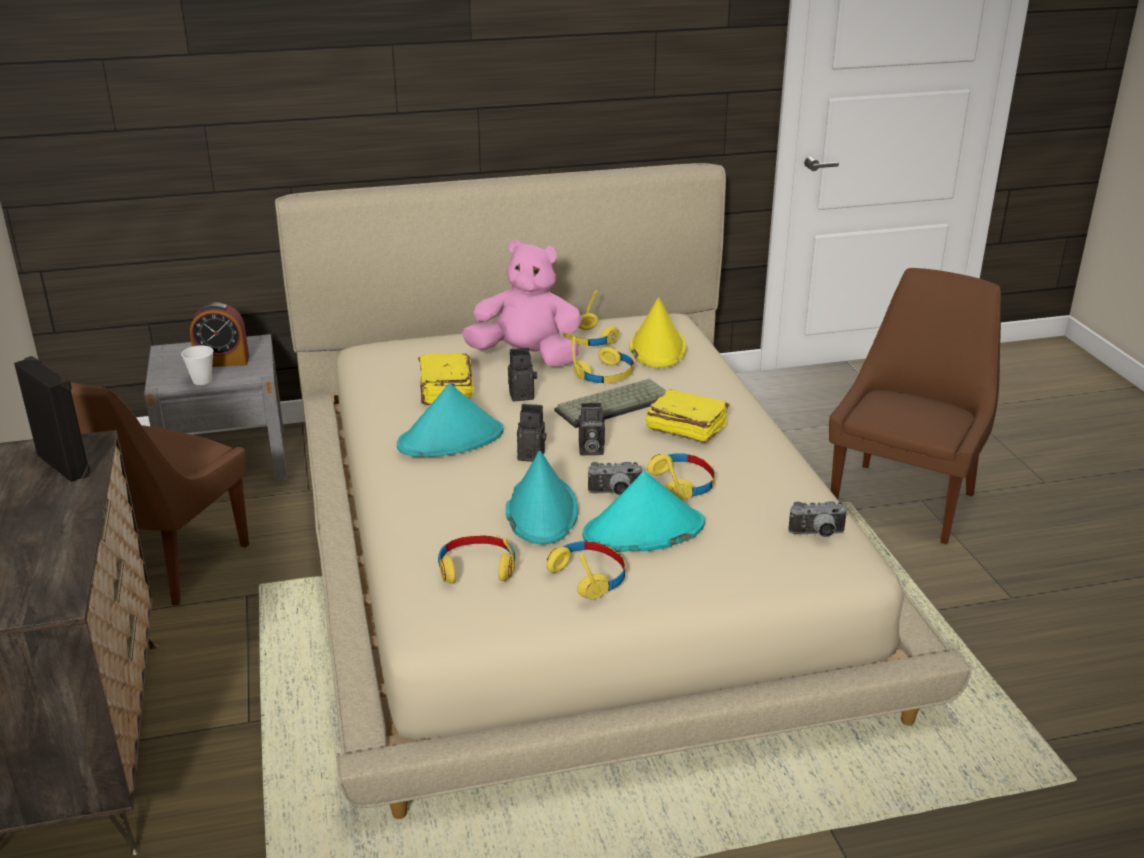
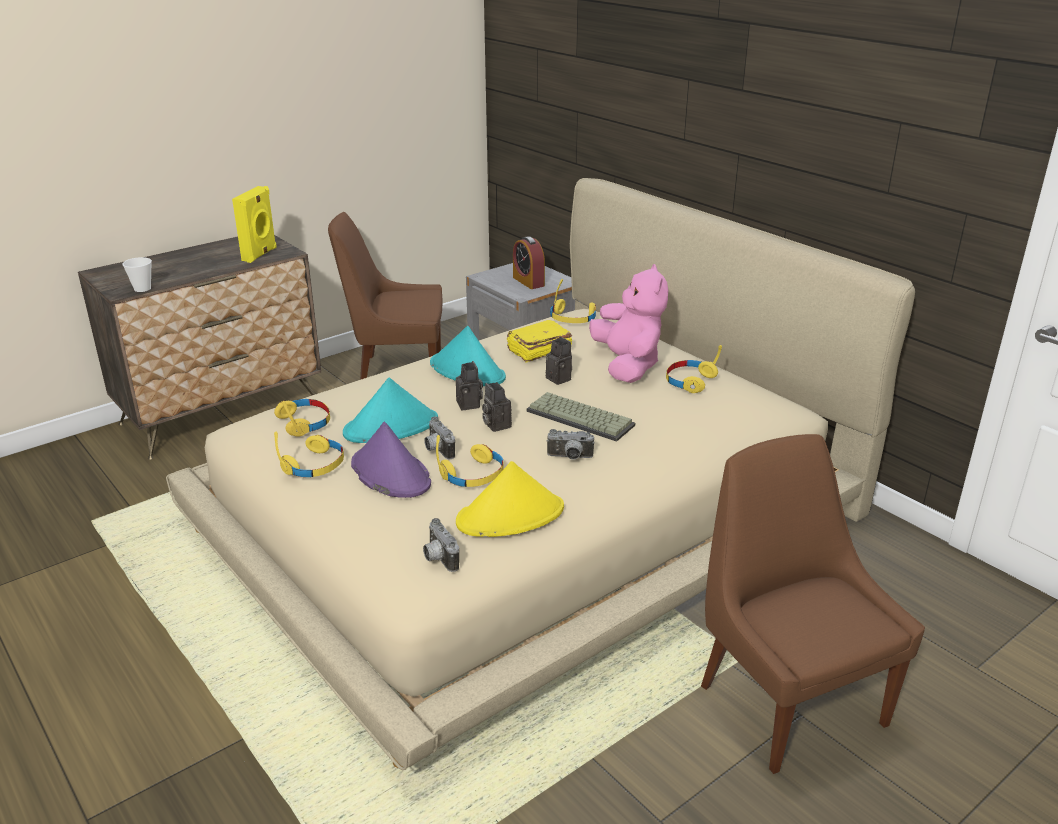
camera: 65 degrees right, 0 degrees up
(65, 464) = (260, 254): black speaker -> yellow speaker
(202, 381) = (497, 284): cup -> cup (142, 289)
(605, 375) = (629, 403): yellow headphones -> yellow headphones (572, 319)
(643, 531) = (390, 473): turquoise hat -> purple hat
(657, 348) = (709, 414): yellow hat -> yellow hat (511, 516)
(685, 428) = (570, 458): yellow book -> camera
(904, 500) = (787, 700): brown chair -> brown chair turned 120 degrees counterclockwise

